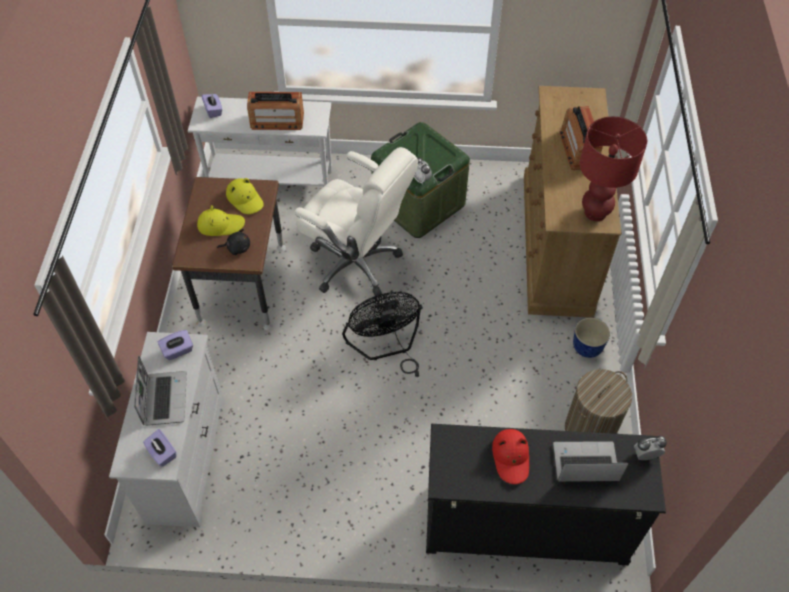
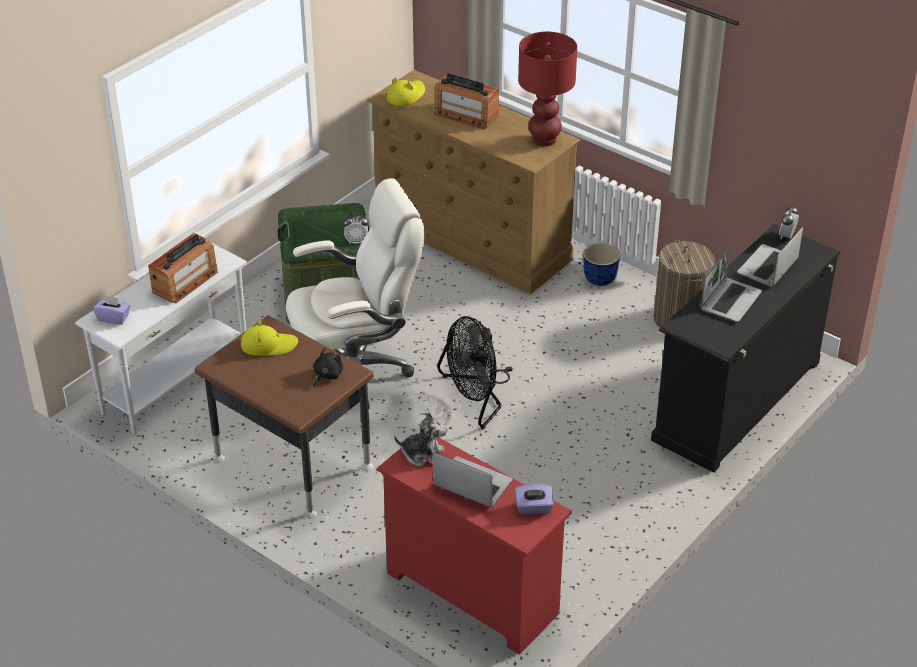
camera: 55 degrees left, 15 degrees down
(178, 350) = (423, 454): purple tissue box -> plush toy
(187, 459) = (471, 592): white dresser -> red dresser
(220, 225) = (284, 374): yellow hat -> yellow hat (406, 95)
(389, 346) = (477, 395): black fan -> black fan turned 45 degrees counterclockwise
(511, 457) = (730, 300): red hat -> laptop

